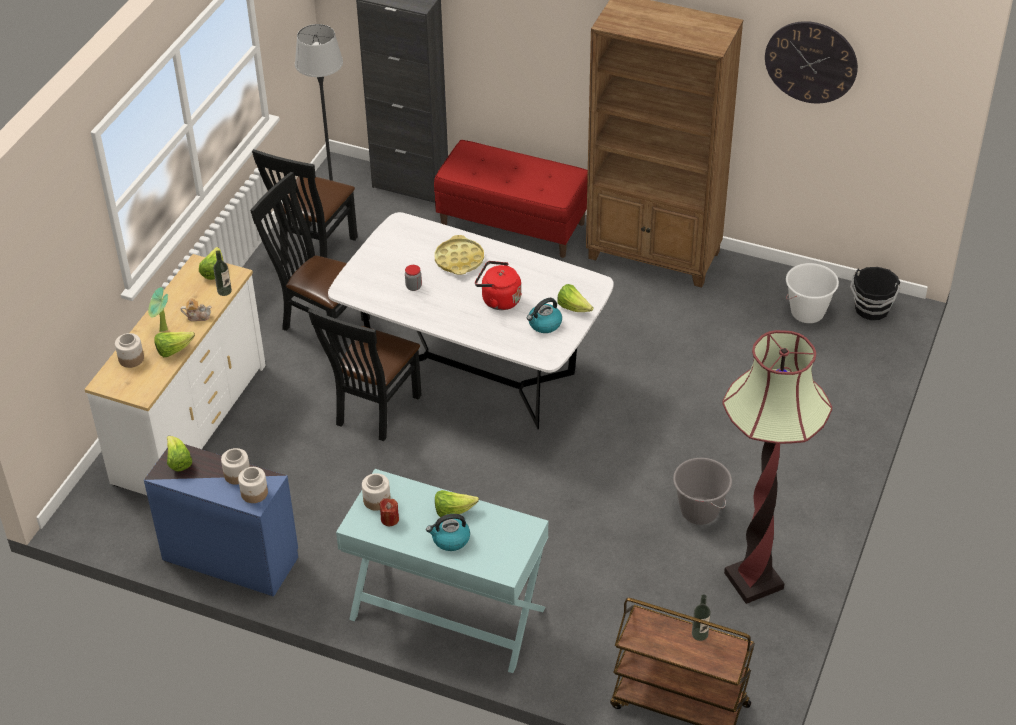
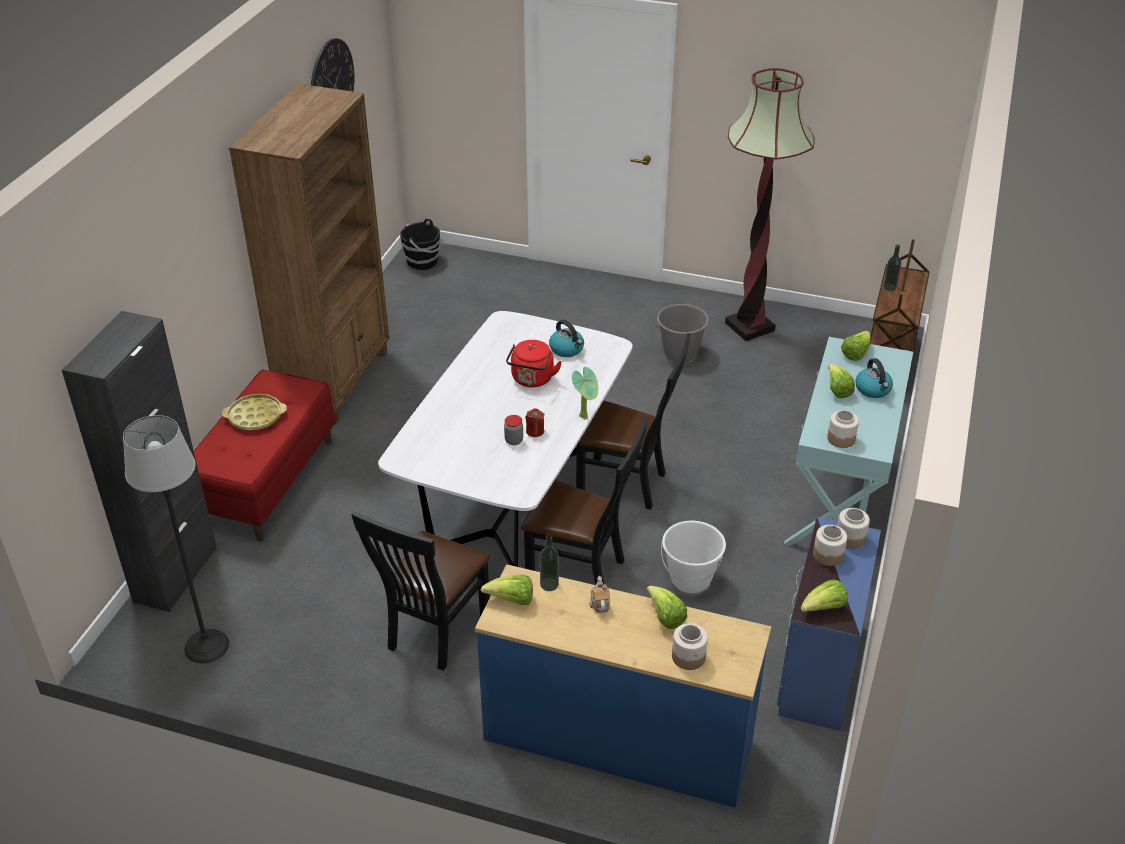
camera: 95 degrees left, 5 degrees down
(163, 331) = (631, 633): potted plant -> potted plant (585, 416)
(189, 423) = (617, 741): white dresser -> blue dresser
(315, 253) = (297, 655): black chair -> black chair (627, 484)
(390, 519) = (862, 428): red candle -> red candle (535, 431)
(459, 260) = (467, 410): yellow tray -> yellow tray (255, 416)
(573, 308) = (541, 332): lettuce -> lettuce (855, 353)
(807, 313) = (426, 294): white bucket -> white bucket (690, 579)

